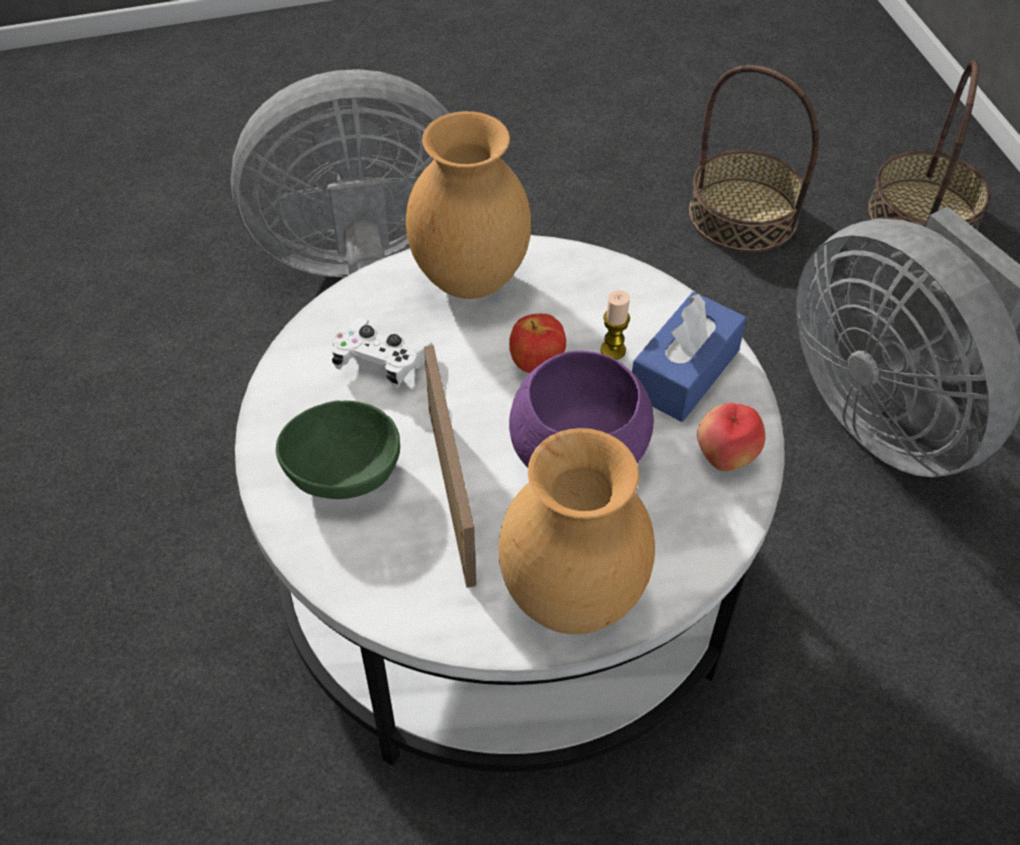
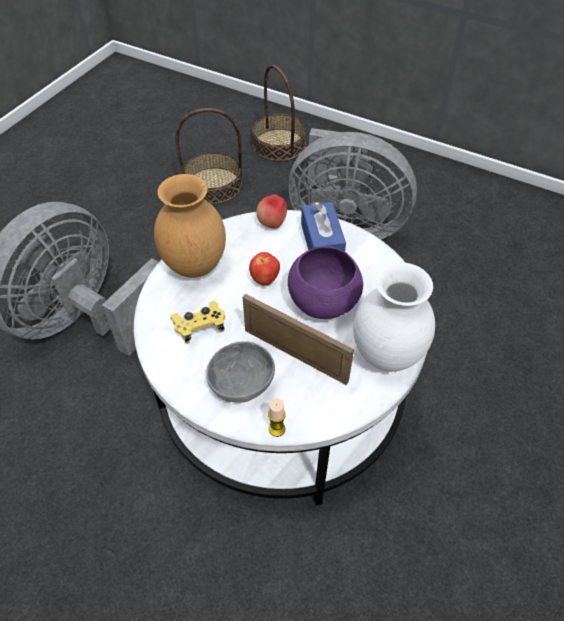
camera: 45 degrees left, 0 degrees up
(342, 470) = (240, 383): green bowl -> grey bowl
(381, 362) = (200, 327): white game controller -> yellow game controller
(570, 600) = (386, 357): brown vase -> white vase
(613, 350) = (286, 253): candle -> candle (277, 429)
(725, 458) = (373, 262): apple -> apple (272, 224)

